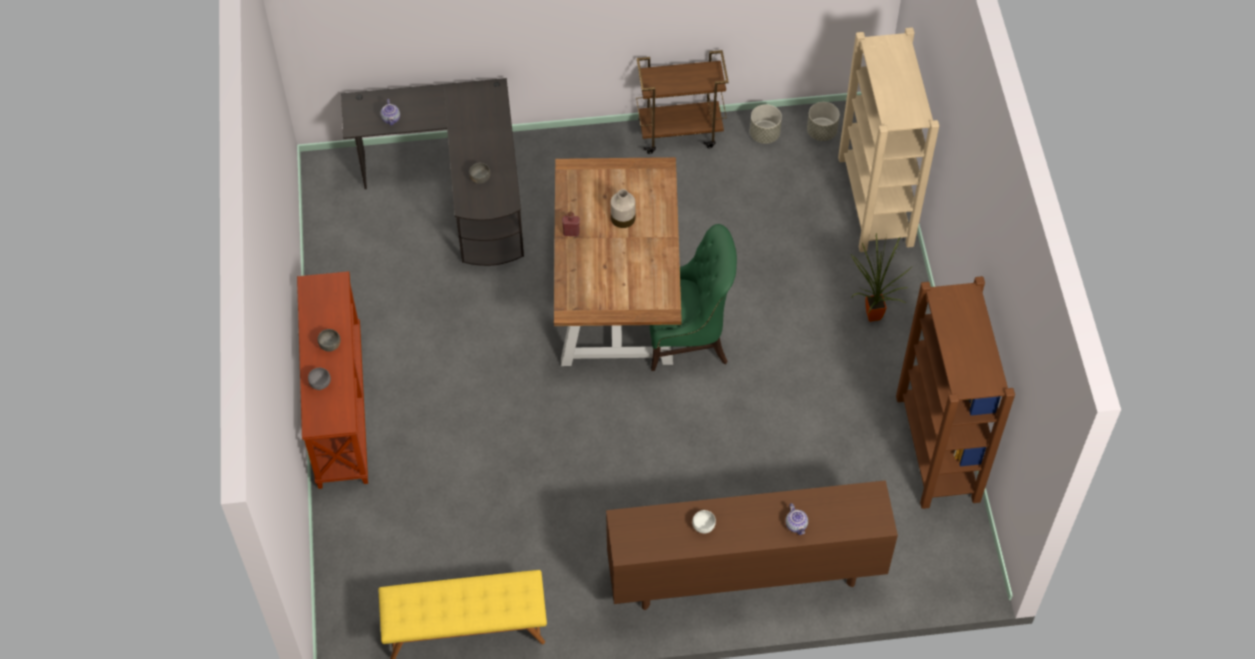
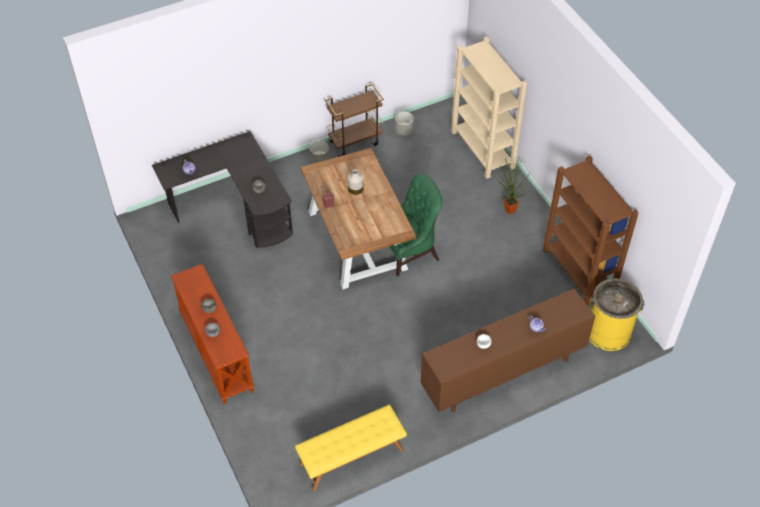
camera: 20 degrees left, 5 degrees down
(822, 132) = (435, 121): grey planter -> grey planter (320, 160)
(940, 560) = (608, 332): none -> yellow trash can

